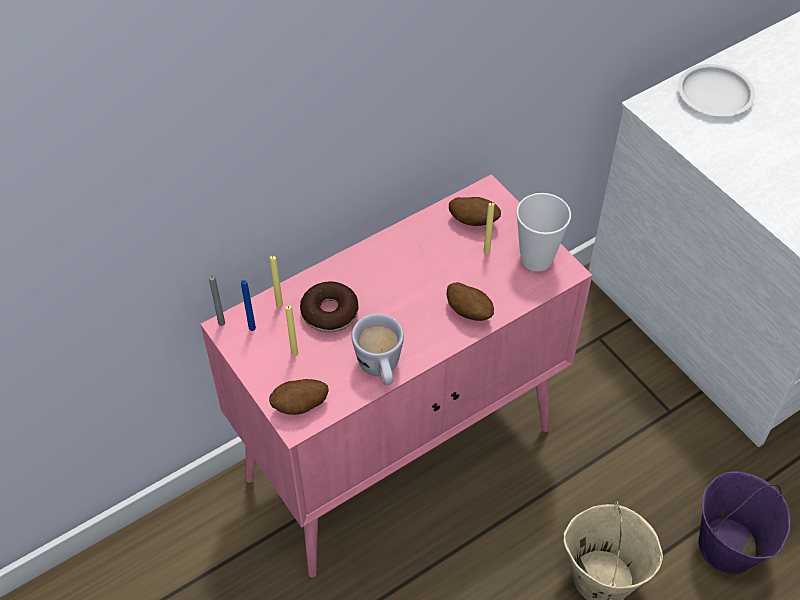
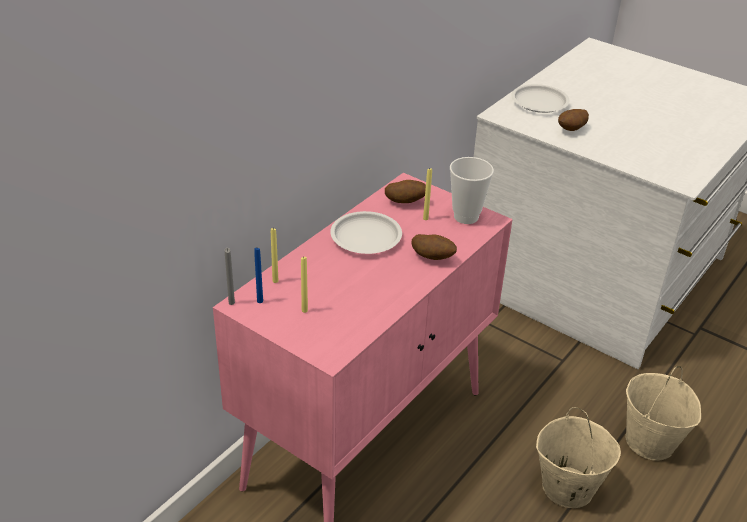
camera: 20 degrees left, 15 degrees down
(300, 406) = (328, 345): potato -> potato (571, 130)
(329, 313) = (321, 279): donut -> none
(380, 370) = (382, 308): white mug -> none
(404, 264) = (365, 237): none -> white plate
(728, 547) = (651, 442): purple bucket -> beige bucket

